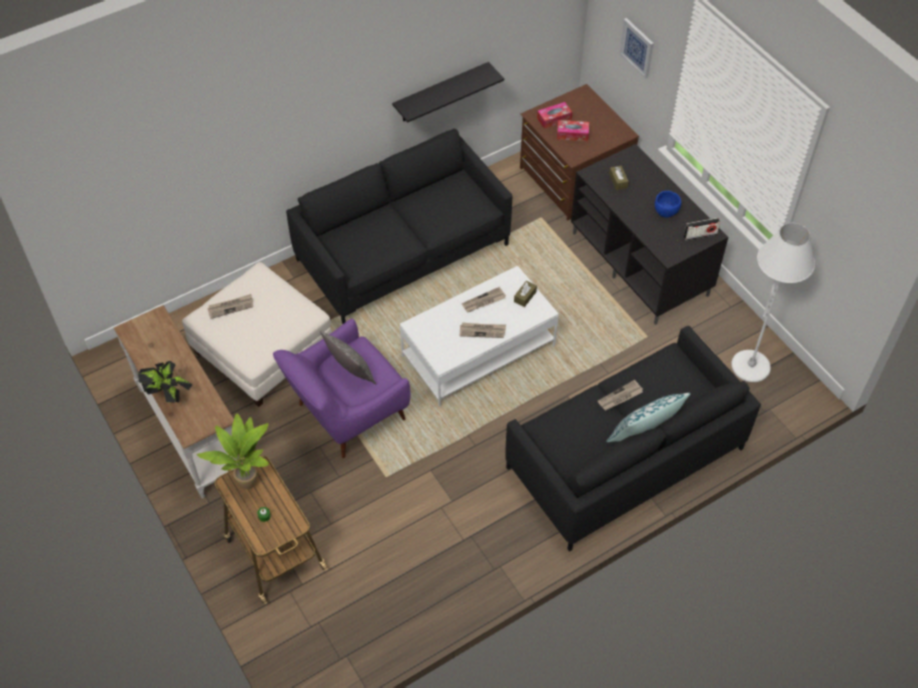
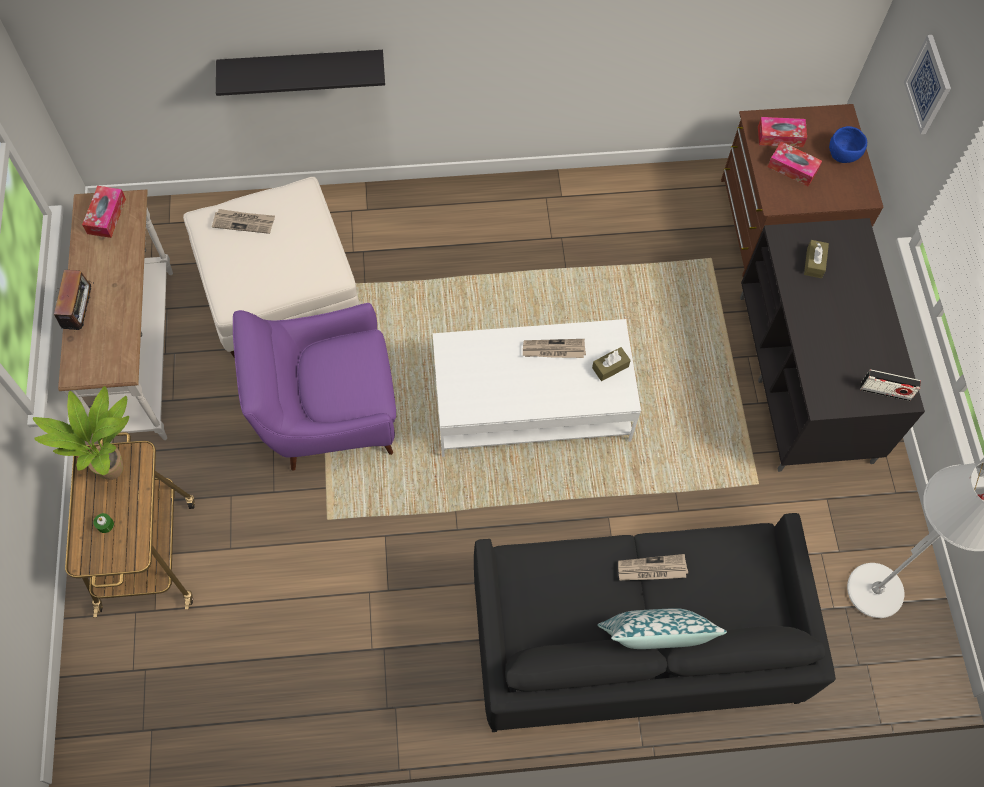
camera: 25 degrees right, 10 degrees up
(146, 331) = (106, 216): none -> tissue box
(169, 396) = (82, 313): potted plant -> radio
(350, 372) = (333, 373): pillow -> none
(403, 253) = (512, 232): black sofa -> none
(441, 93) = (630, 44): black shelf -> black shelf (302, 69)
(482, 331) = (529, 390): newspaper -> none
(666, 211) = (856, 335): blue bowl -> blue bowl (843, 154)

